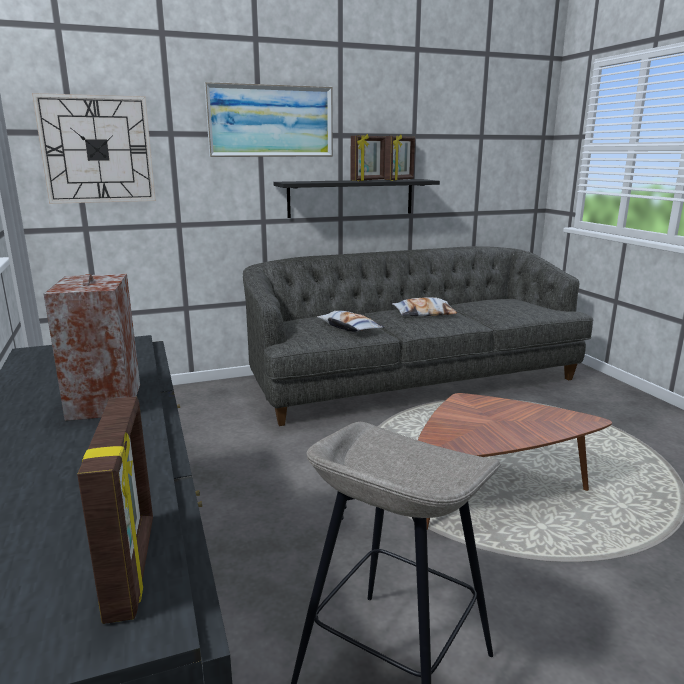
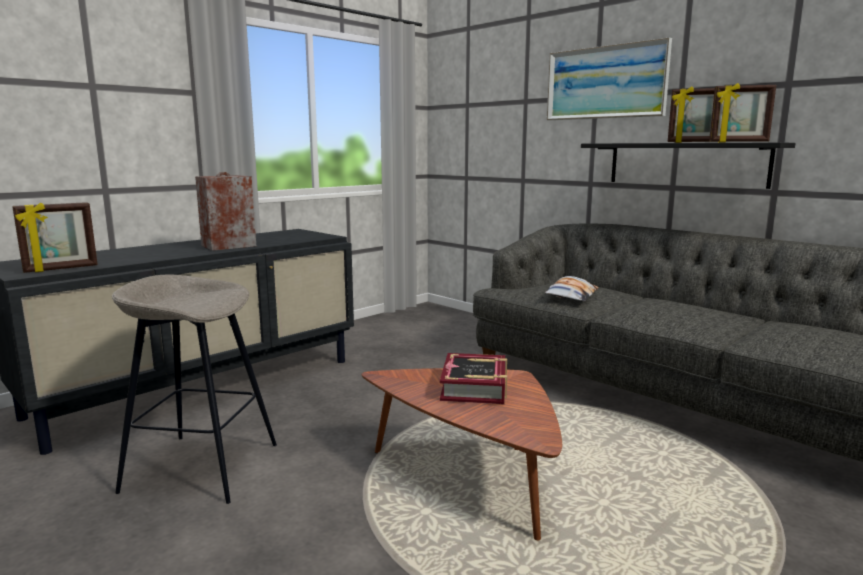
camera: 65 degrees right, 5 degrees down
(97, 150) = (477, 117): wall clock -> none
(424, 313) = (681, 309): pillow -> none
(482, 418) = (475, 387): none -> book

